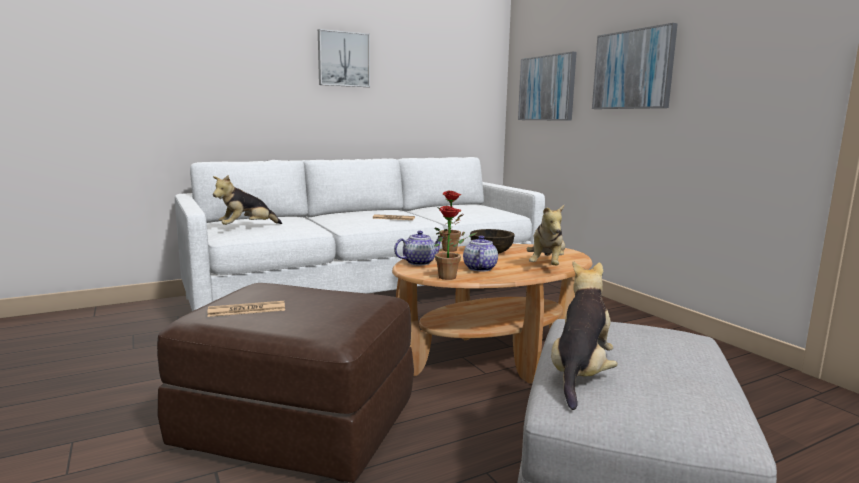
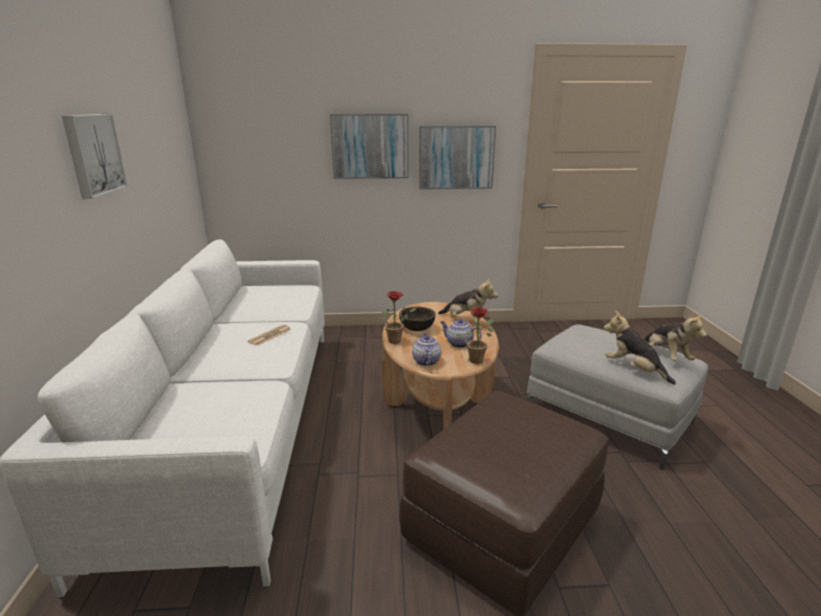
camera: 65 degrees left, 10 degrees up
(247, 228) = (216, 428): plush toy -> plush toy (666, 356)
(247, 310) = (518, 464): newspaper -> none
(547, 88) = (264, 157): picture -> picture (456, 157)

